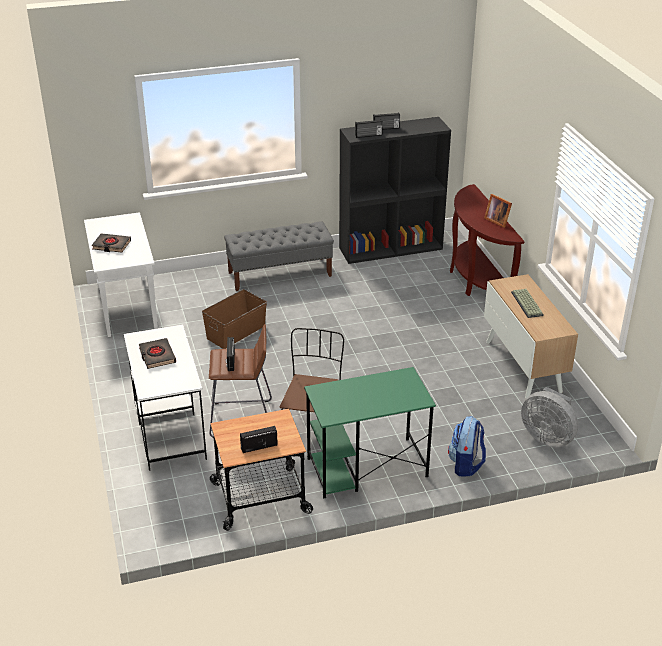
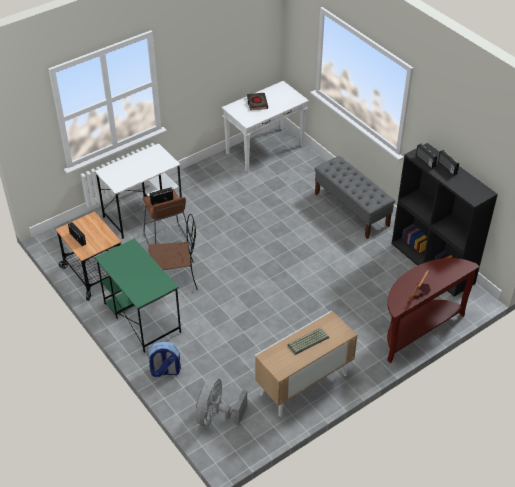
camera: 70 degrees right, 10 degrees up
(157, 356) = (140, 164): black book -> none
(235, 332) = (263, 209): brown storage box -> none

